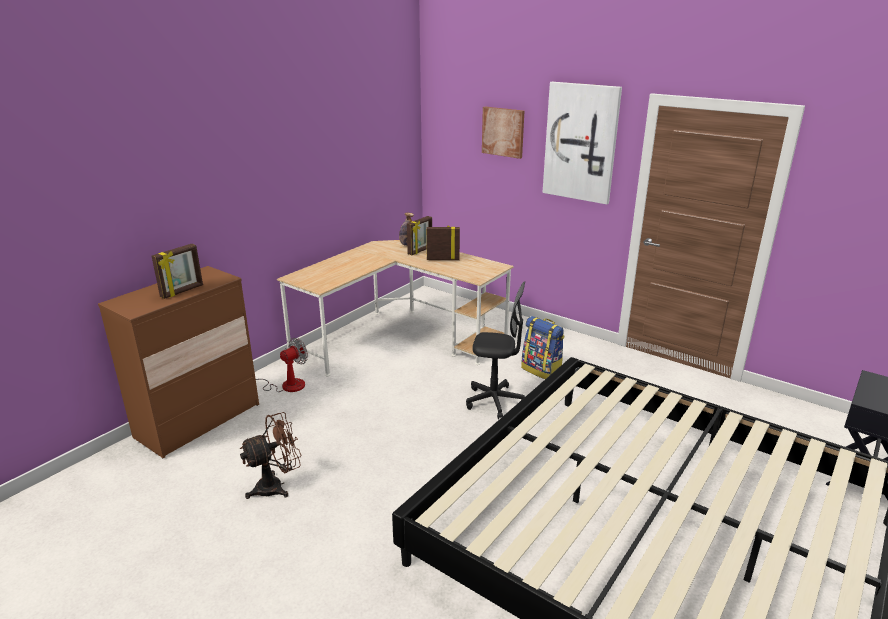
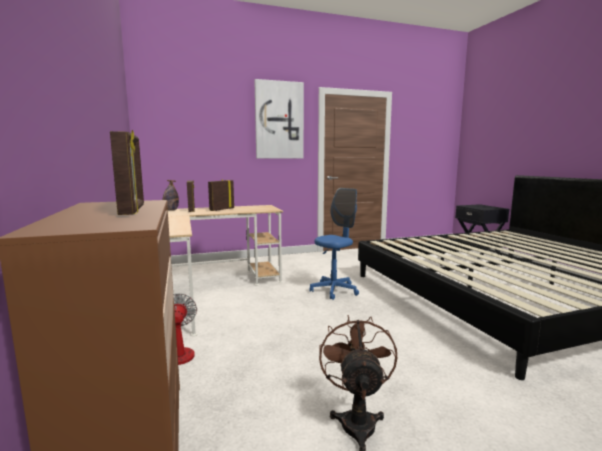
camera: 55 degrees left, 15 degrees down
(495, 401) = (334, 290): black office chair -> blue office chair
(503, 132) = (217, 117): picture -> none
(542, 370) = (317, 271): backpack -> none

